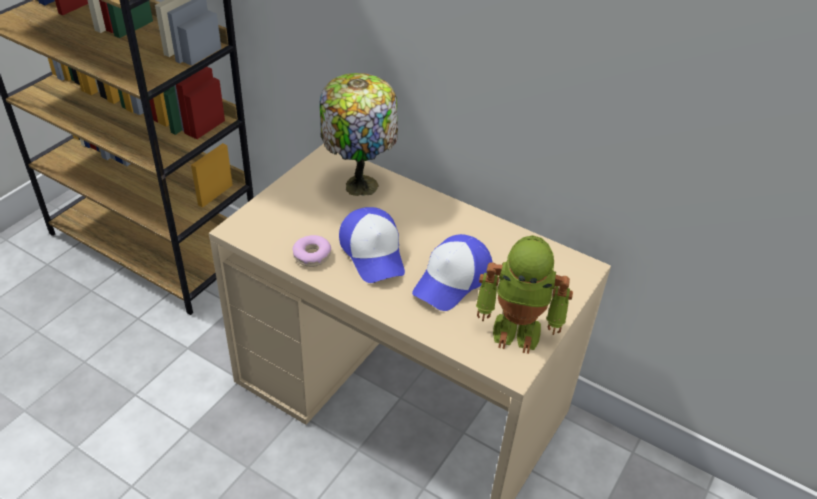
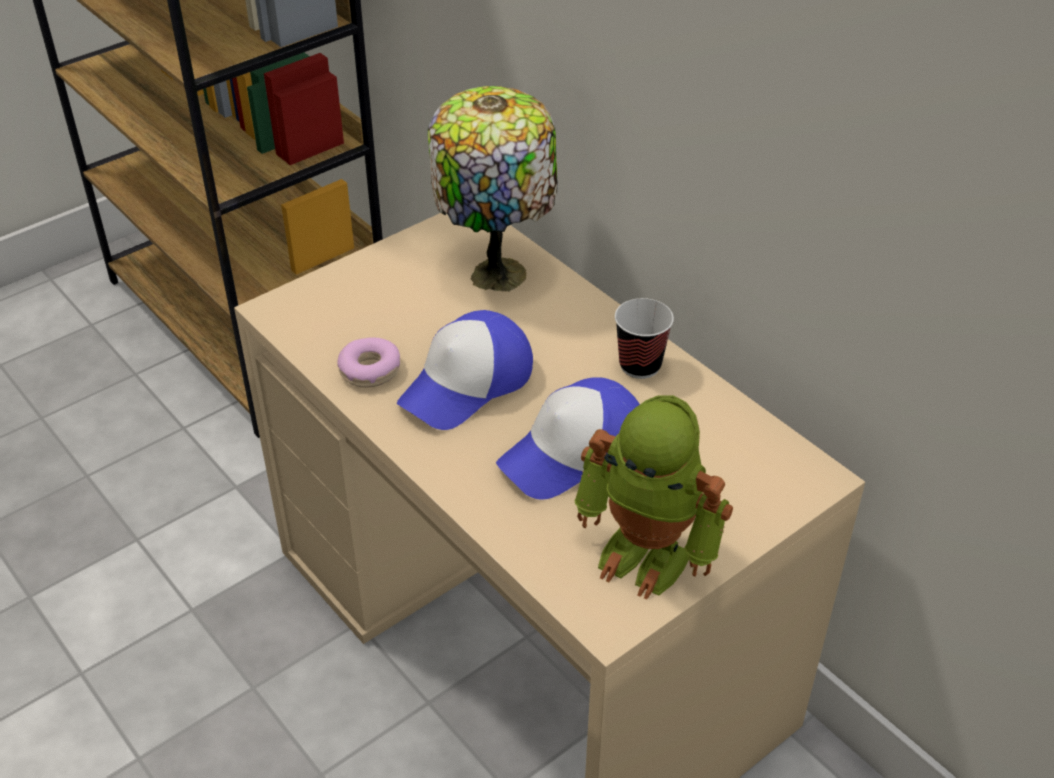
camera: 20 degrees right, 0 degrees up
(373, 253) = (467, 384): cap -> cap turned 45 degrees clockwise
(465, 224) = (640, 365): none -> cup

